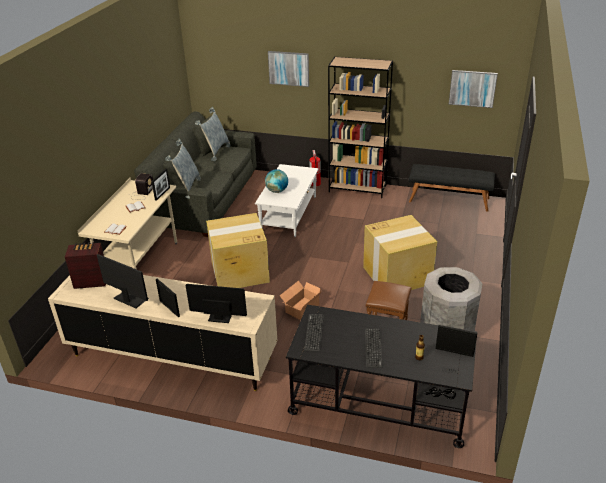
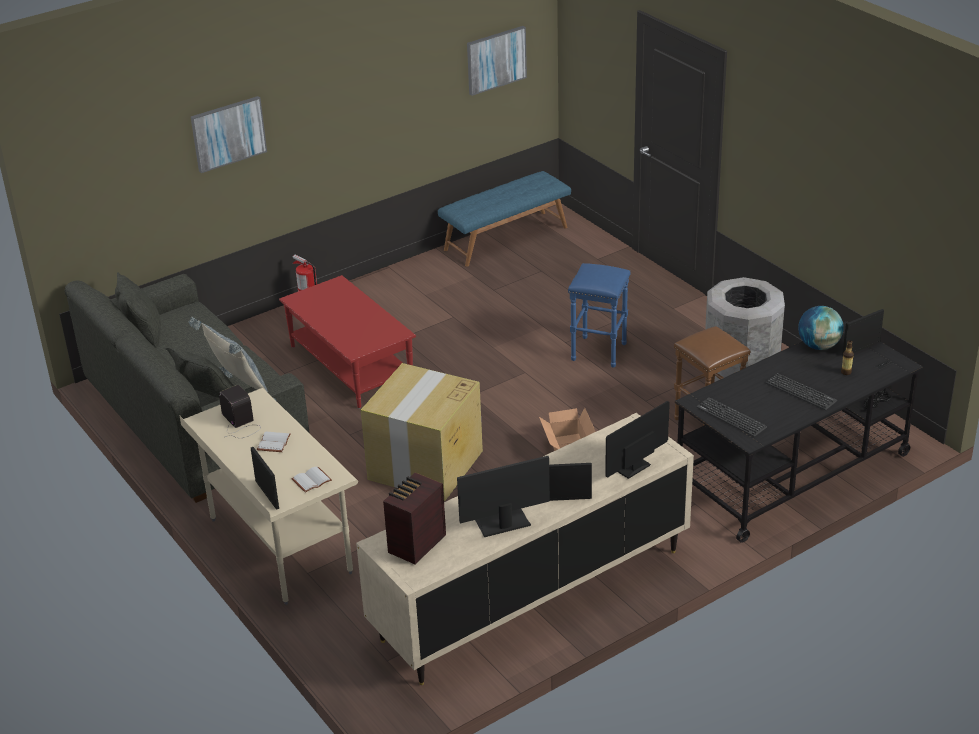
camera: 50 degrees left, 0 degrees up
(162, 194) = (271, 406): picture frame -> picture frame (267, 494)
(215, 153) = (167, 333): pillow -> none
(277, 191) = (349, 330): globe -> globe (819, 346)
(289, 213) = (350, 365): white coffee table -> red coffee table
(358, 188) = (377, 286): beige bookcase -> none
(398, 275) = (600, 351): cardboard box -> blue stool
(449, 200) = (505, 238): black bench -> blue bench

